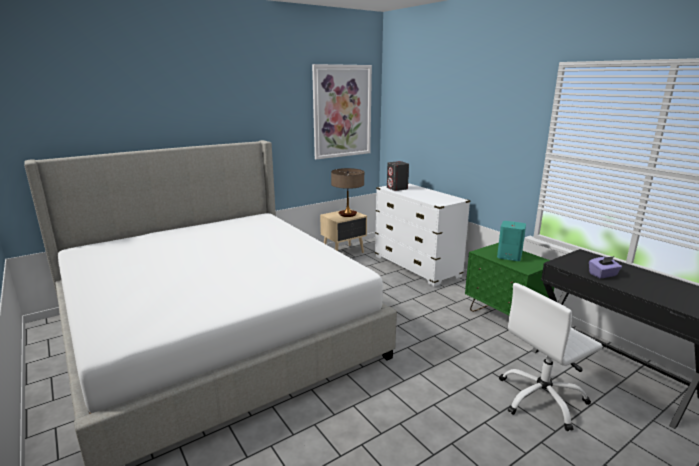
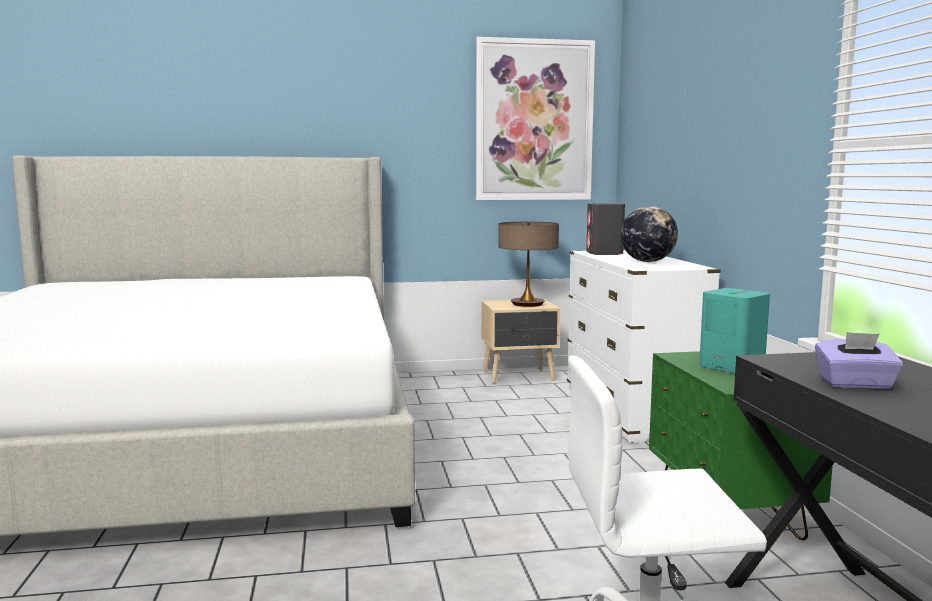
camera: 25 degrees right, 10 degrees down
(430, 196) = (647, 262): none -> globe

